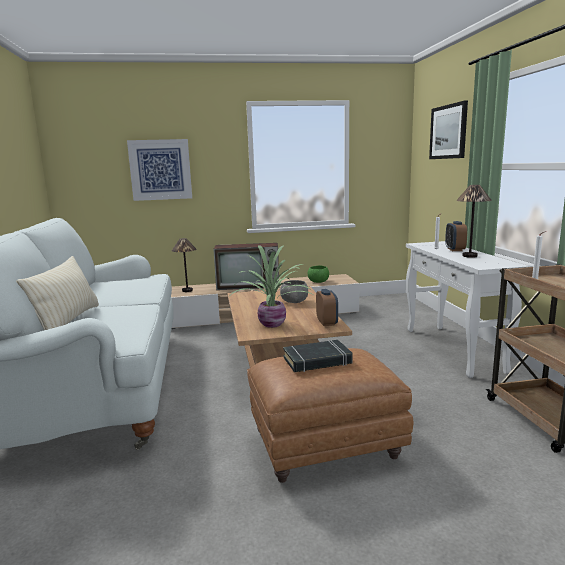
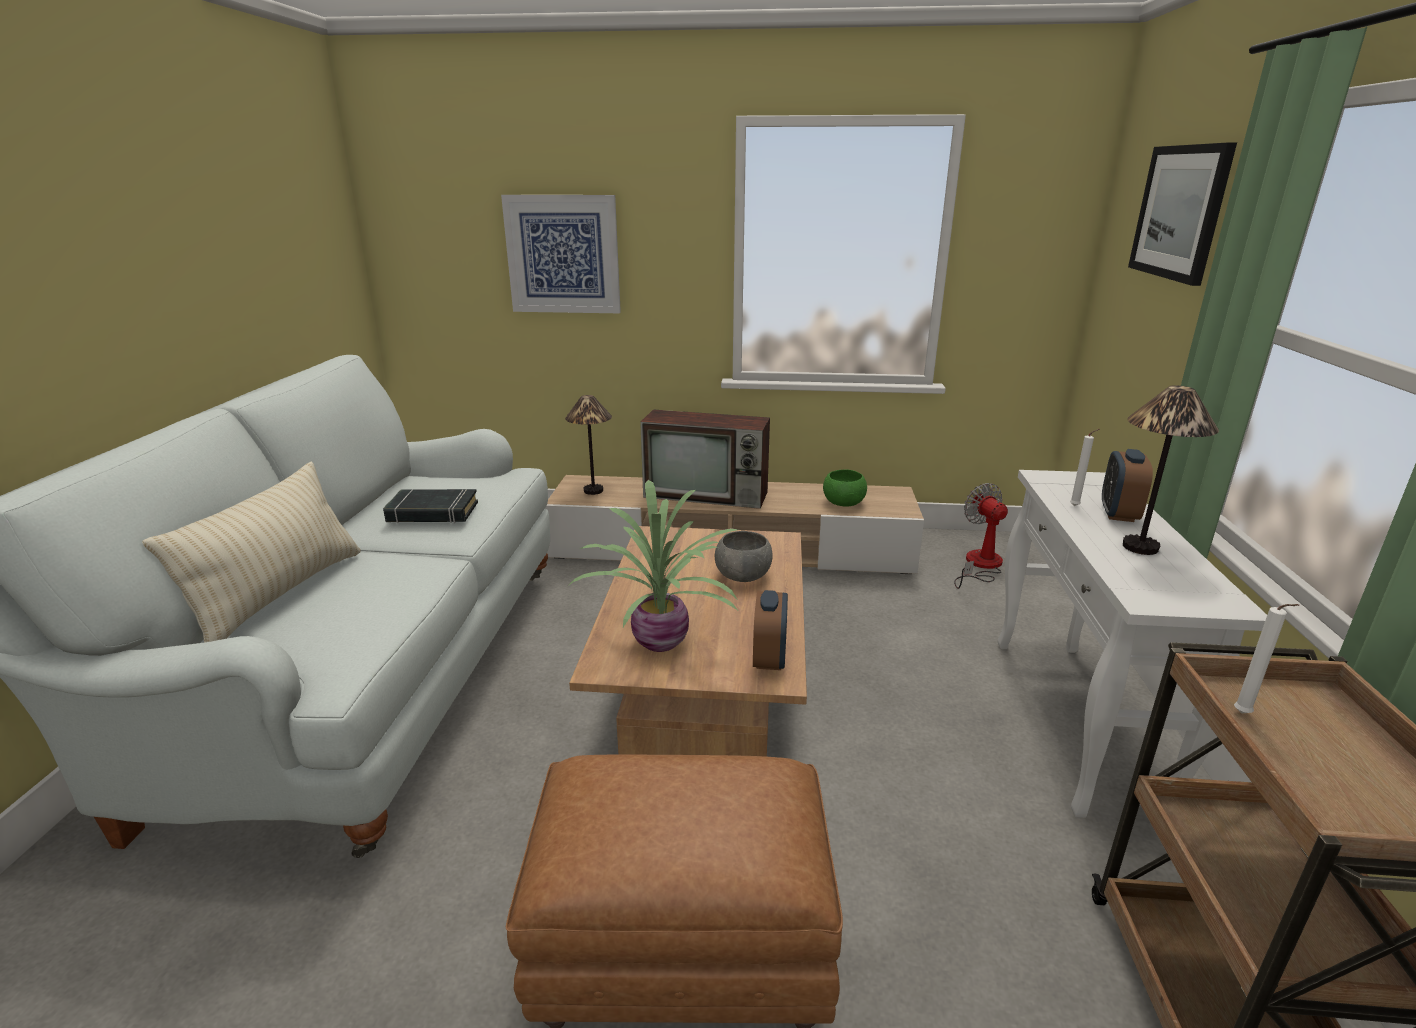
camera: 15 degrees right, 10 degrees up
(317, 361) = (666, 799): black book -> black book (432, 512)
(385, 306) = (980, 566): none -> fan

